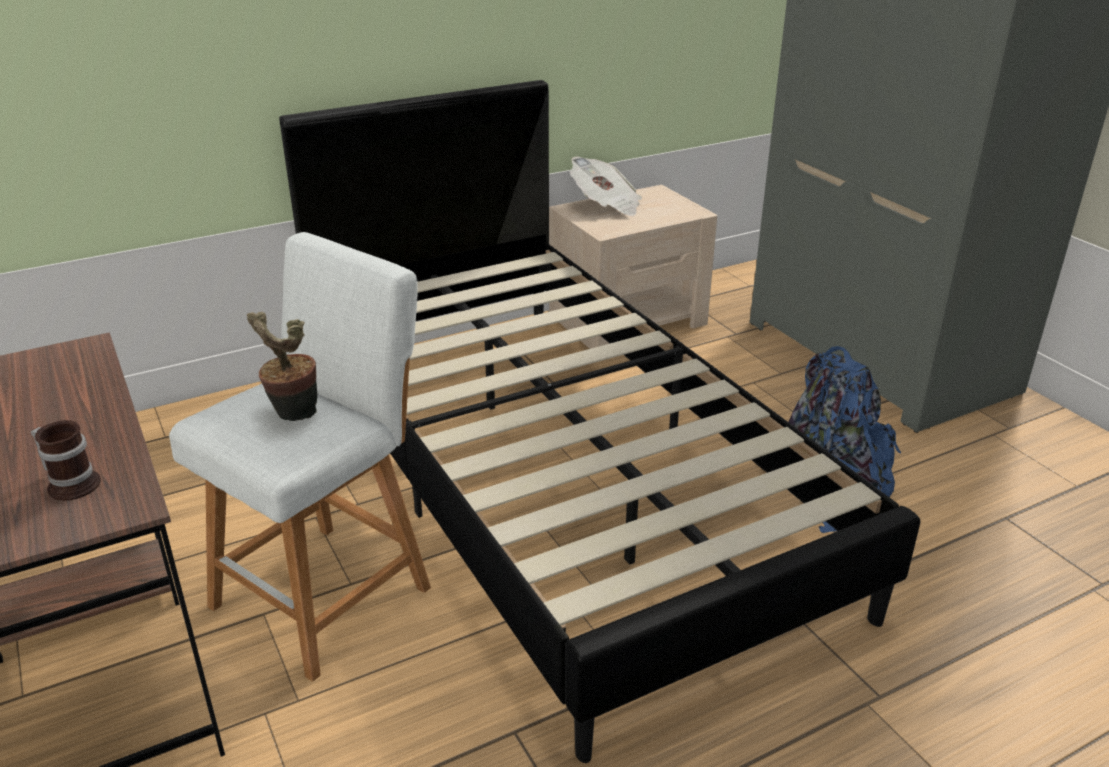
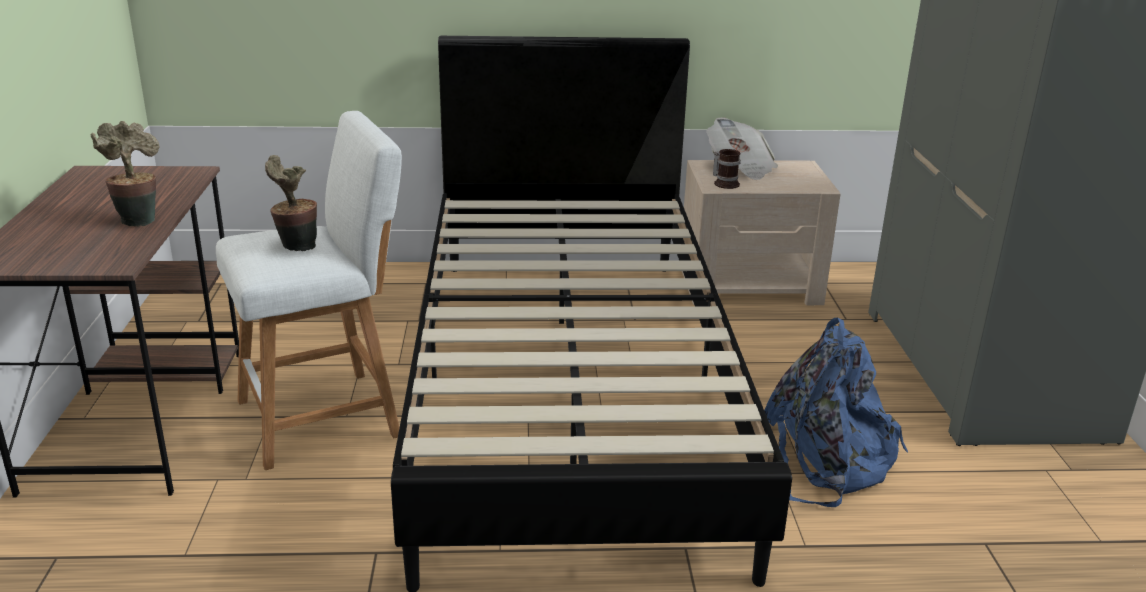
camera: 25 degrees right, 5 degrees down
(72, 482) = (100, 243): mug -> mug (725, 183)
(85, 434) = (137, 219): none -> potted plant

